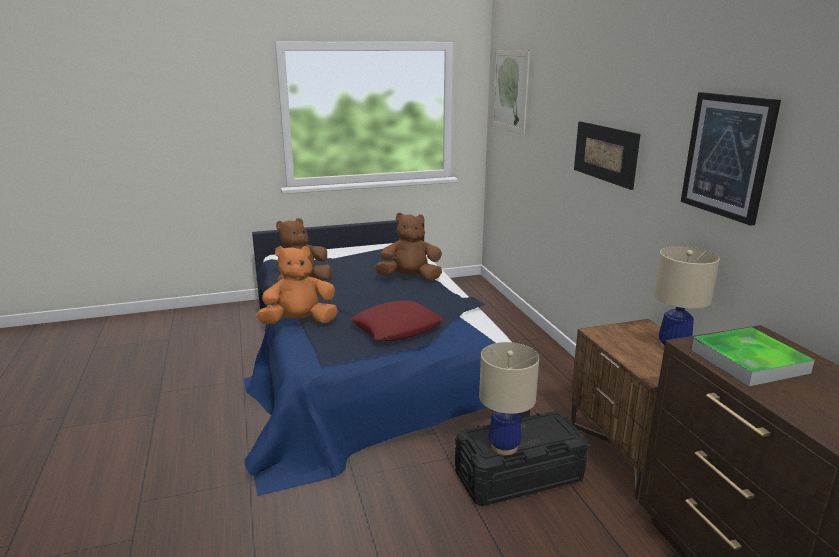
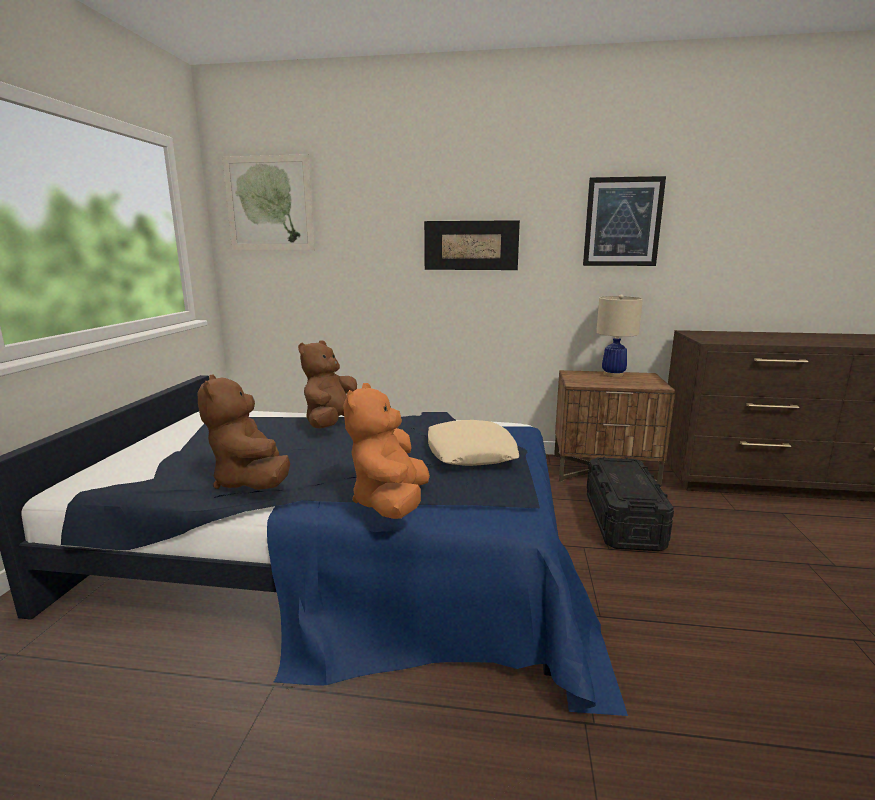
camera: 65 degrees left, 5 degrees down
(397, 328) = (470, 452): red pillow -> beige pillow
(504, 447) = (646, 489): beige table lamp -> none
(748, 361) = (734, 338): tray -> none

